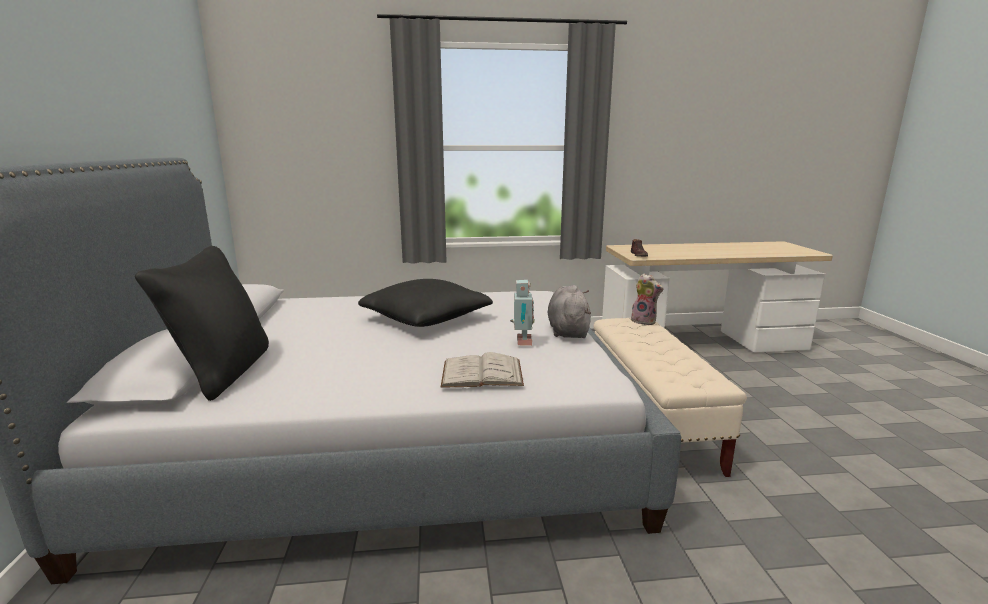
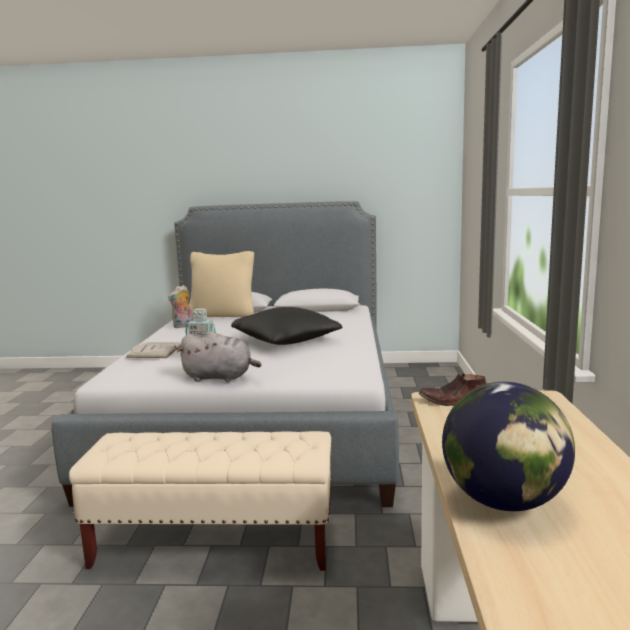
camera: 100 degrees right, 5 degrees down
(223, 372) = (223, 315): black pillow -> beige pillow
(644, 321) = (300, 455): plush toy -> plush toy (183, 326)
(729, 253) = (504, 502): none -> globe

